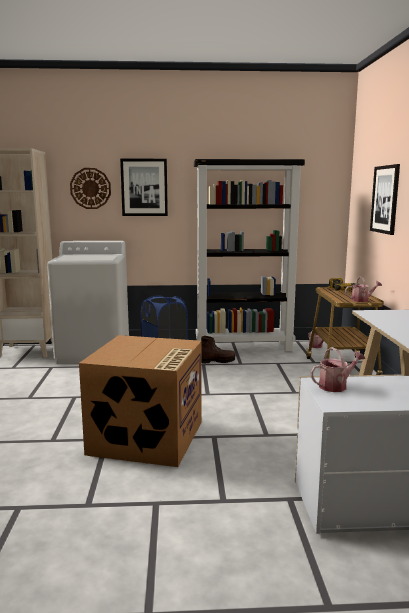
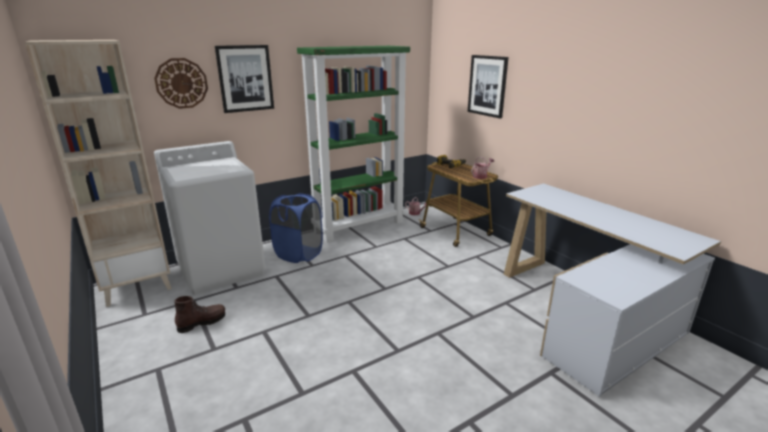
camera: 30 degrees left, 10 degrees up
(147, 438) = (388, 355): cardboard box -> none
(217, 361) = (353, 248): brown boot -> brown boot (202, 322)
(244, 346) = (359, 226): black bookcase -> green bookcase
(336, 386) = (590, 278): watering can -> none

